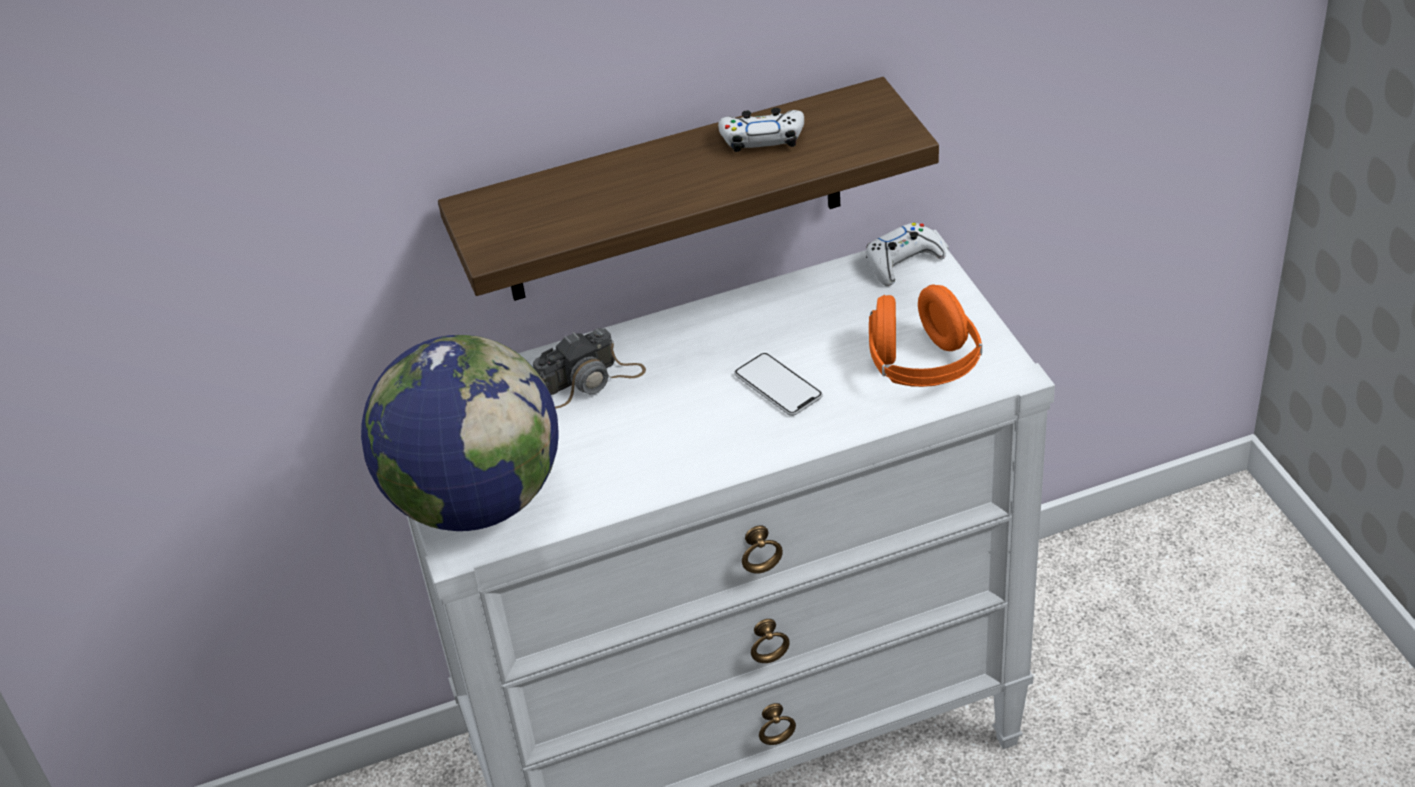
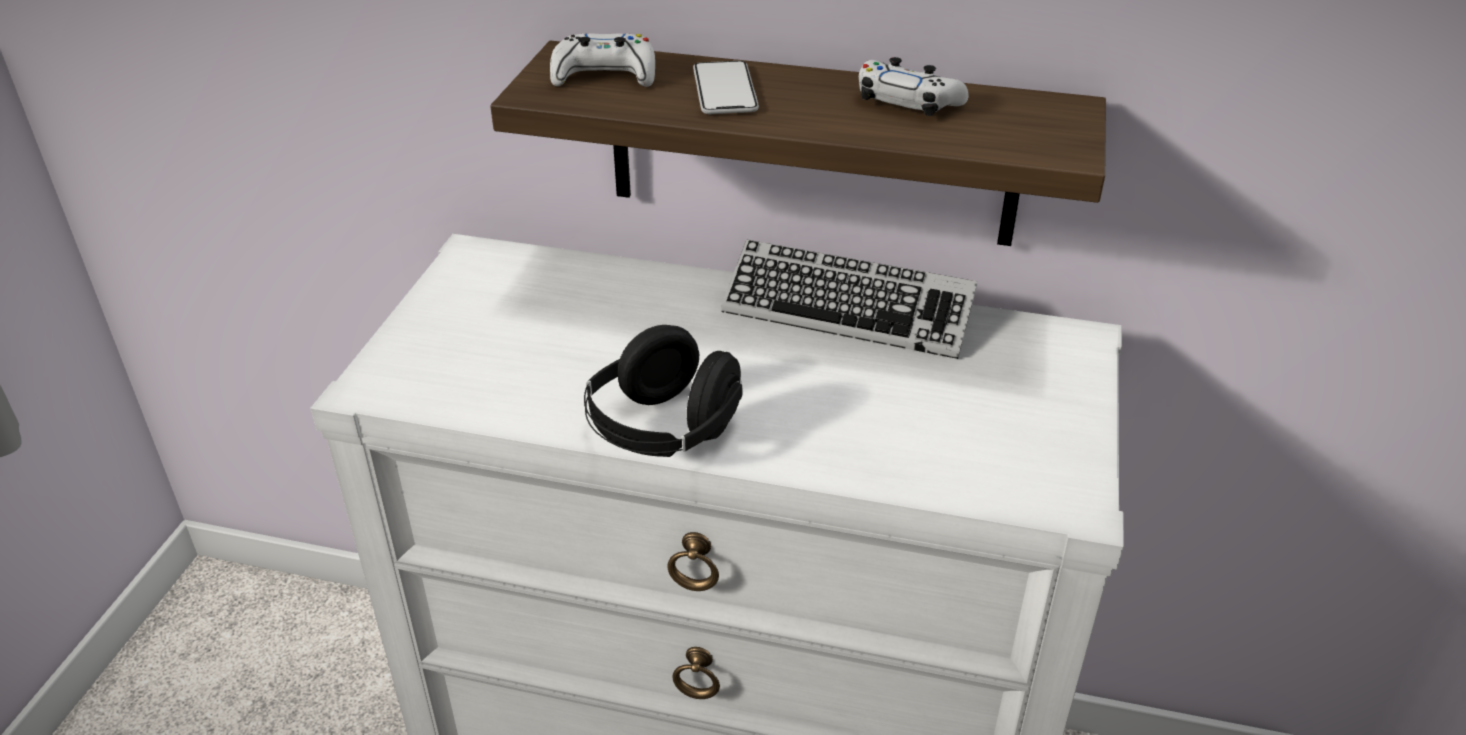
camera: 30 degrees right, 5 degrees down
(475, 500) = (427, 355): globe -> none
(591, 380) = (640, 304): camera -> none
(709, 462) = (664, 431): none -> black headphones
(746, 310) = (847, 311): none -> keyboard
(778, 386) = (807, 393): phone -> phone (725, 90)
(903, 262) = (1055, 339): white game controller -> white game controller (604, 75)
(922, 366) = (979, 449): orange headphones -> none

